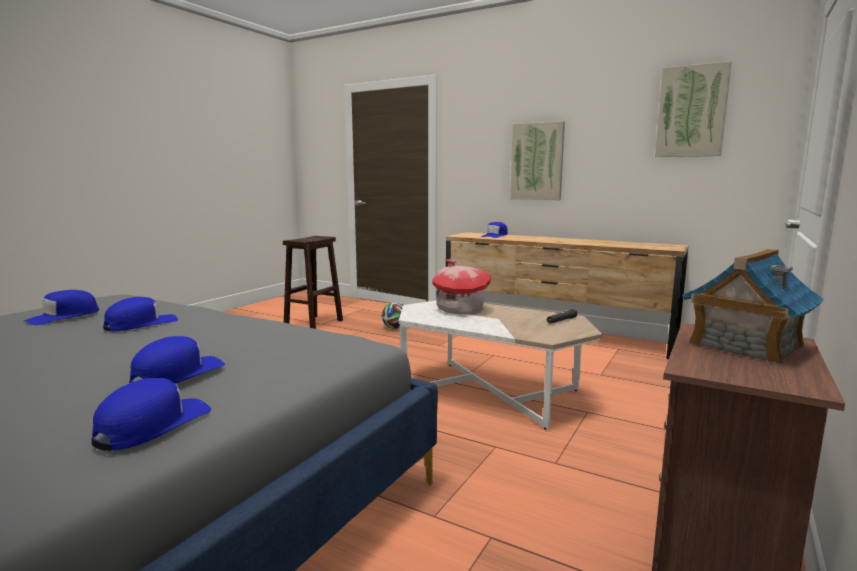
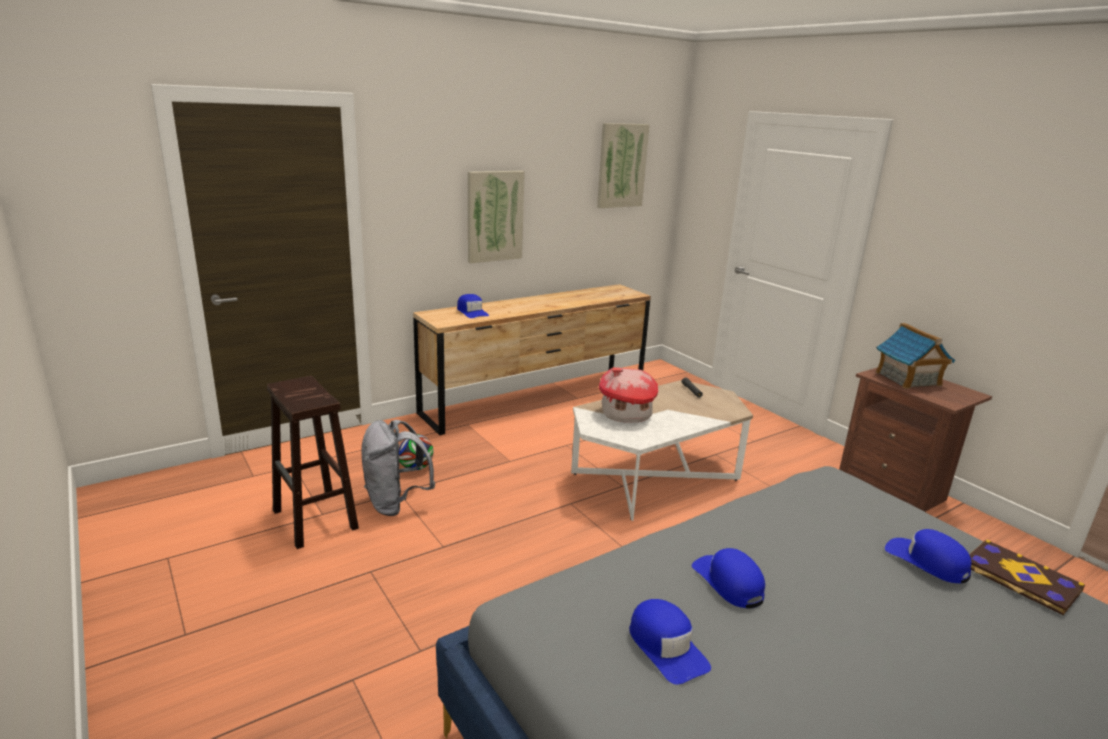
camera: 65 degrees left, 10 degrees up
(153, 424) = (1020, 578): blue cap -> book
(347, 333) = (395, 503): none -> grey backpack

